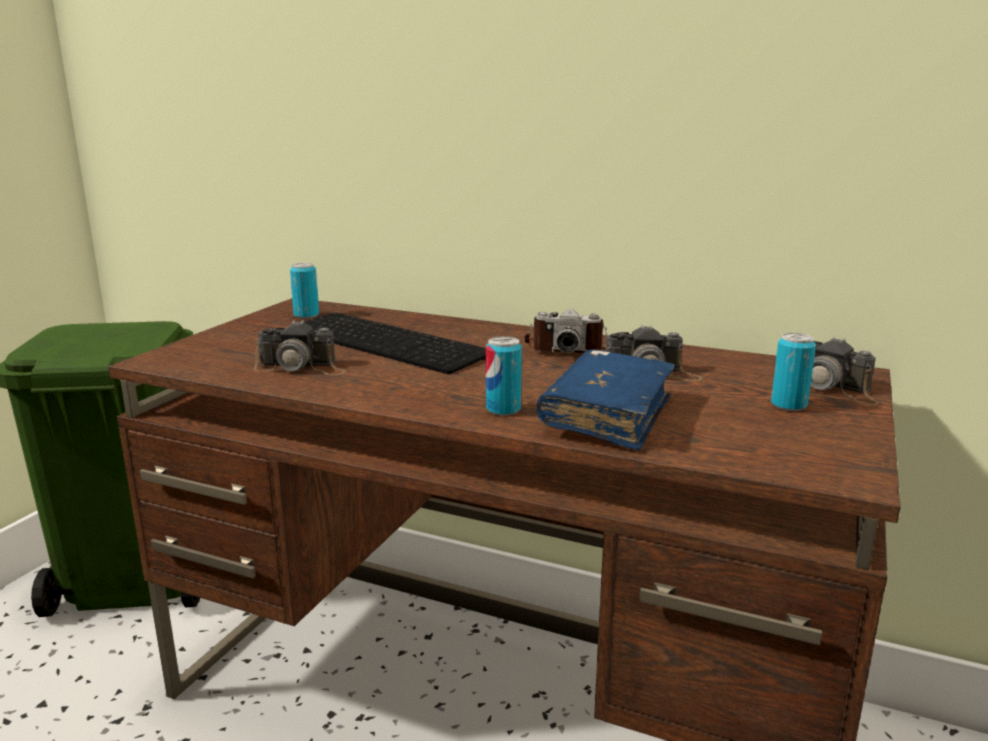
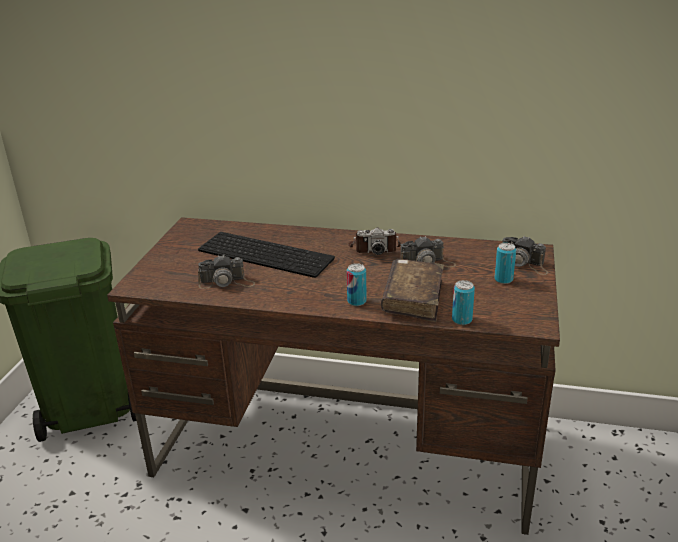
camera: 10 degrees left, 10 degrees up
(306, 315) = (201, 234): can -> can (462, 320)
(608, 415) = (413, 298): blue book -> brown book

